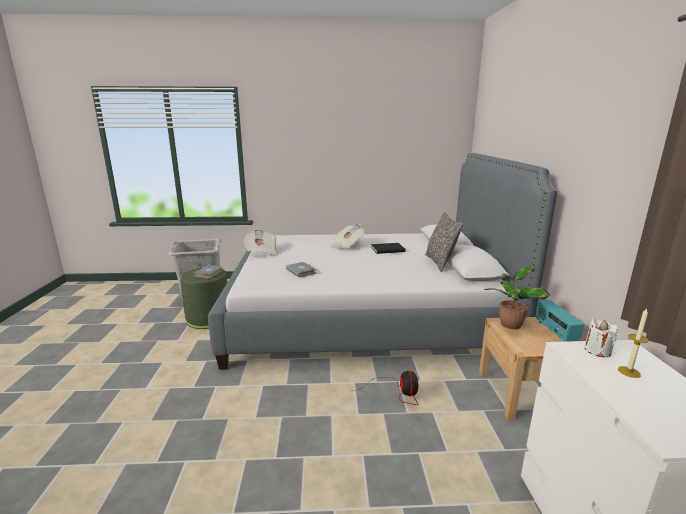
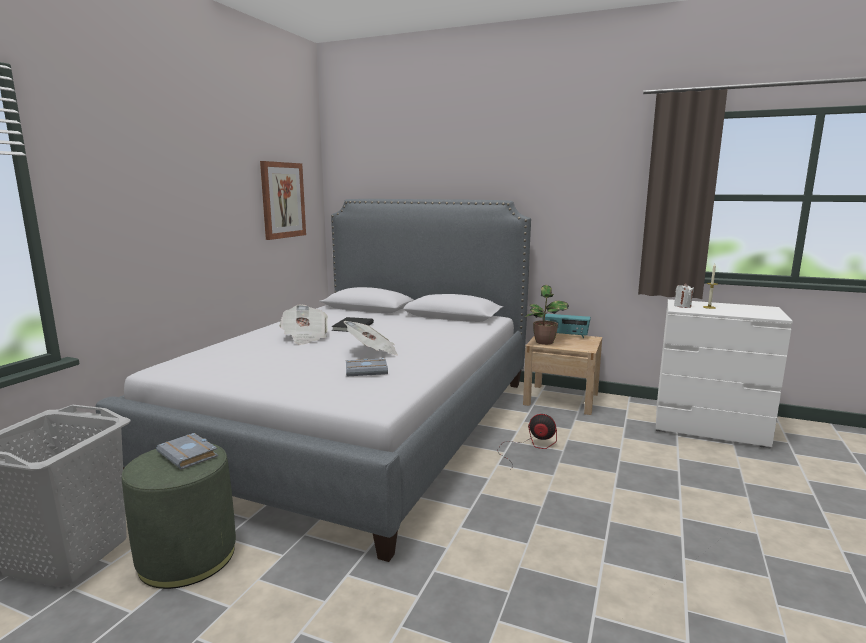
camera: 65 degrees left, 5 degrees down
(261, 252) = (238, 382): newspaper -> newspaper (372, 352)
(417, 151) = (282, 200): none -> picture
(440, 262) = (424, 319): pillow -> none

